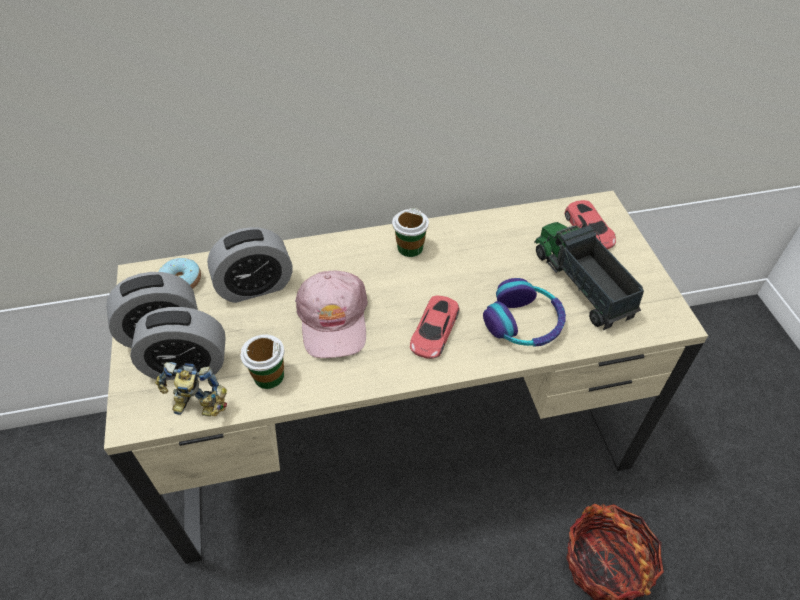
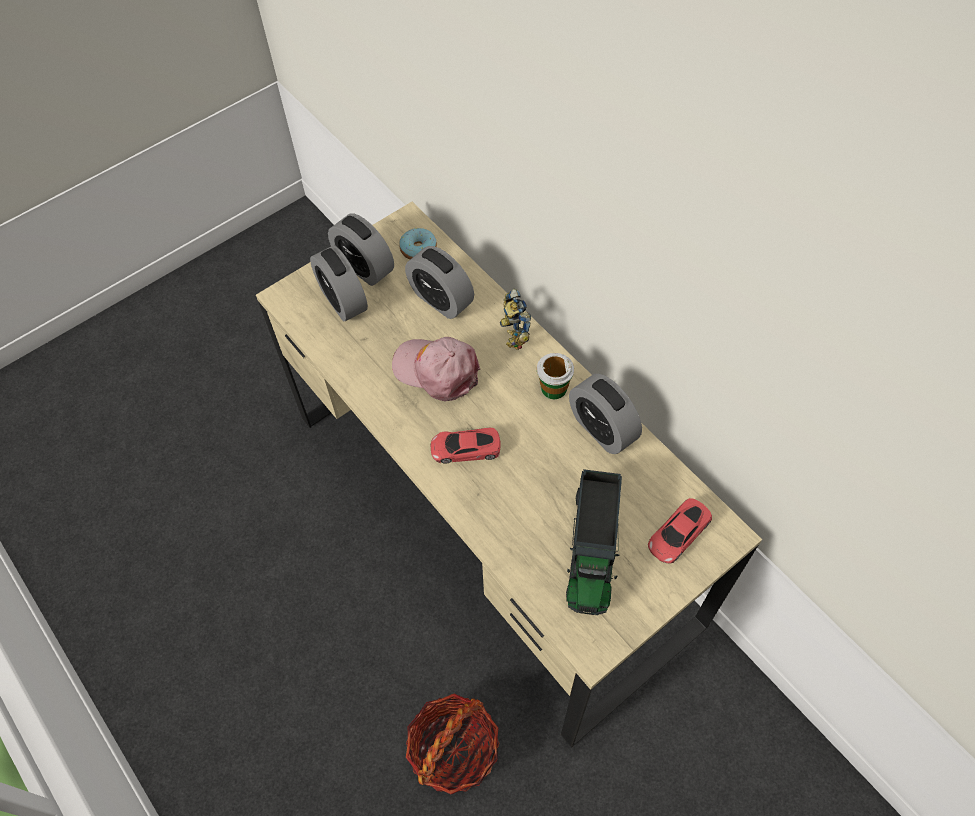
camera: 65 degrees right, 10 degrees up
(196, 408) = (310, 327): toy robot -> toy robot (512, 333)
(268, 376) = (360, 355): cup -> none
(333, 320) = (437, 370): pink cap -> pink cap turned 60 degrees clockwise
(469, 234) = (602, 428): none -> alarm clock
(524, 323) = (514, 515): headphones -> none
(580, 284) = (593, 548): toy truck -> toy truck turned 150 degrees clockwise

